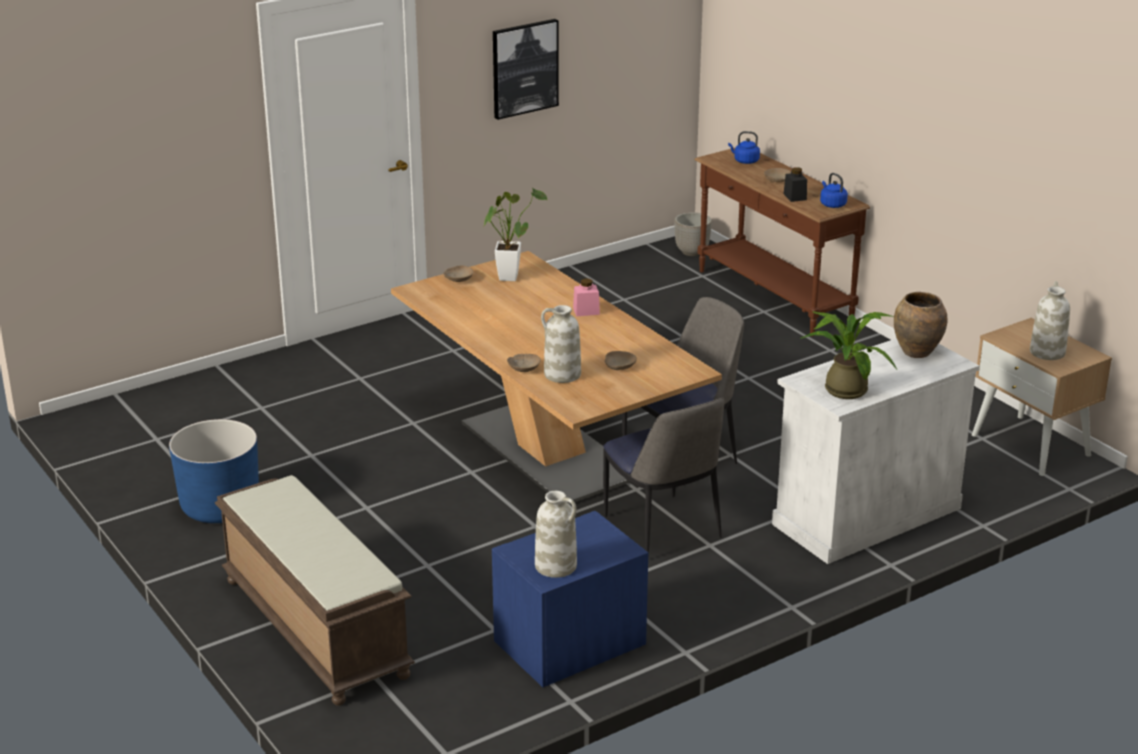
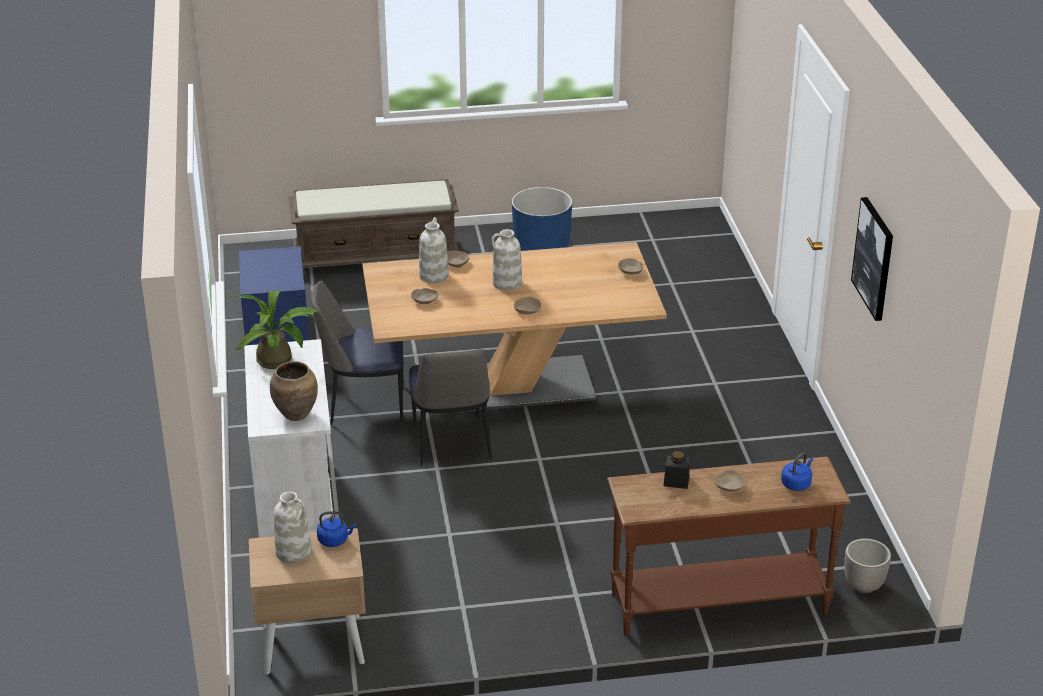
camera: 115 degrees right, 5 degrees up
(509, 275) = (621, 294): potted plant -> none
(556, 566) = (259, 261): white vase -> white vase (507, 283)
(586, 311) = (527, 310): pink jar -> beige bowl
(832, 204) = (641, 498): blue kettle -> blue kettle (335, 540)

